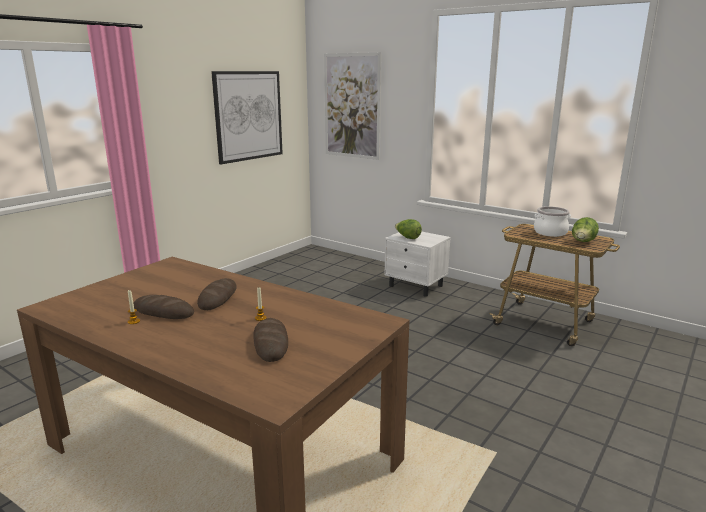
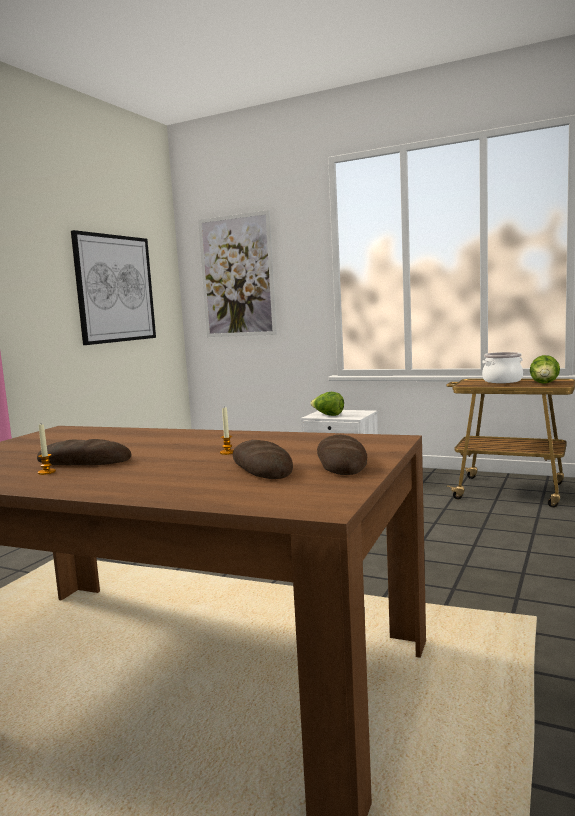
camera: 10 degrees left, 10 degrees down
(218, 298) = (153, 445): bread -> bread (341, 462)

